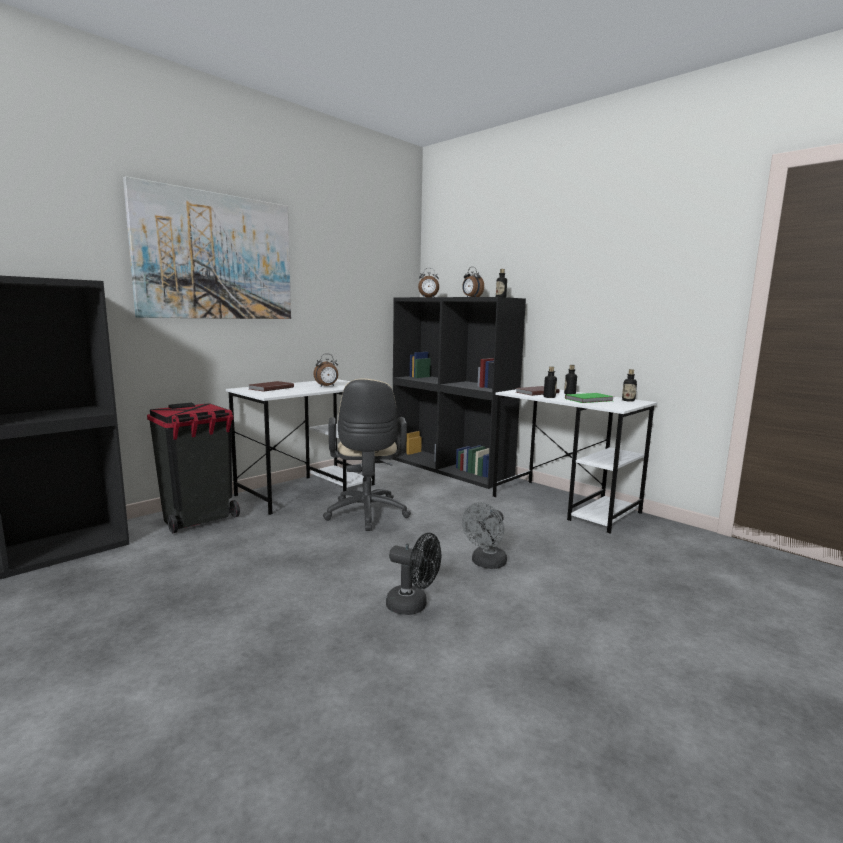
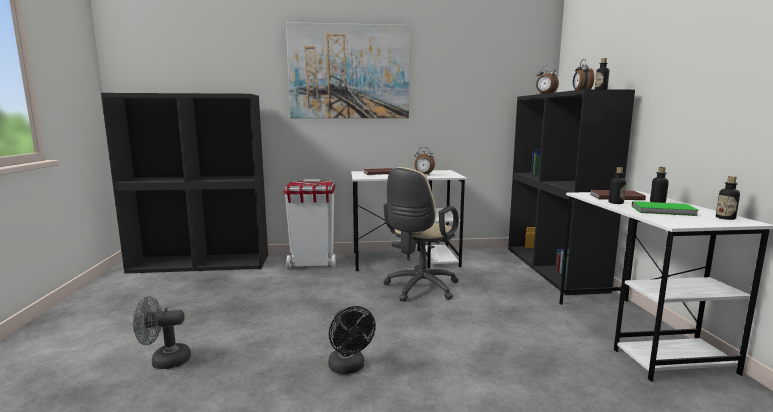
camera: 40 degrees right, 0 degrees up
(199, 519) = (313, 263): black trash can -> white trash can
(486, 564) = (457, 359): grey fan -> grey fan (164, 361)

